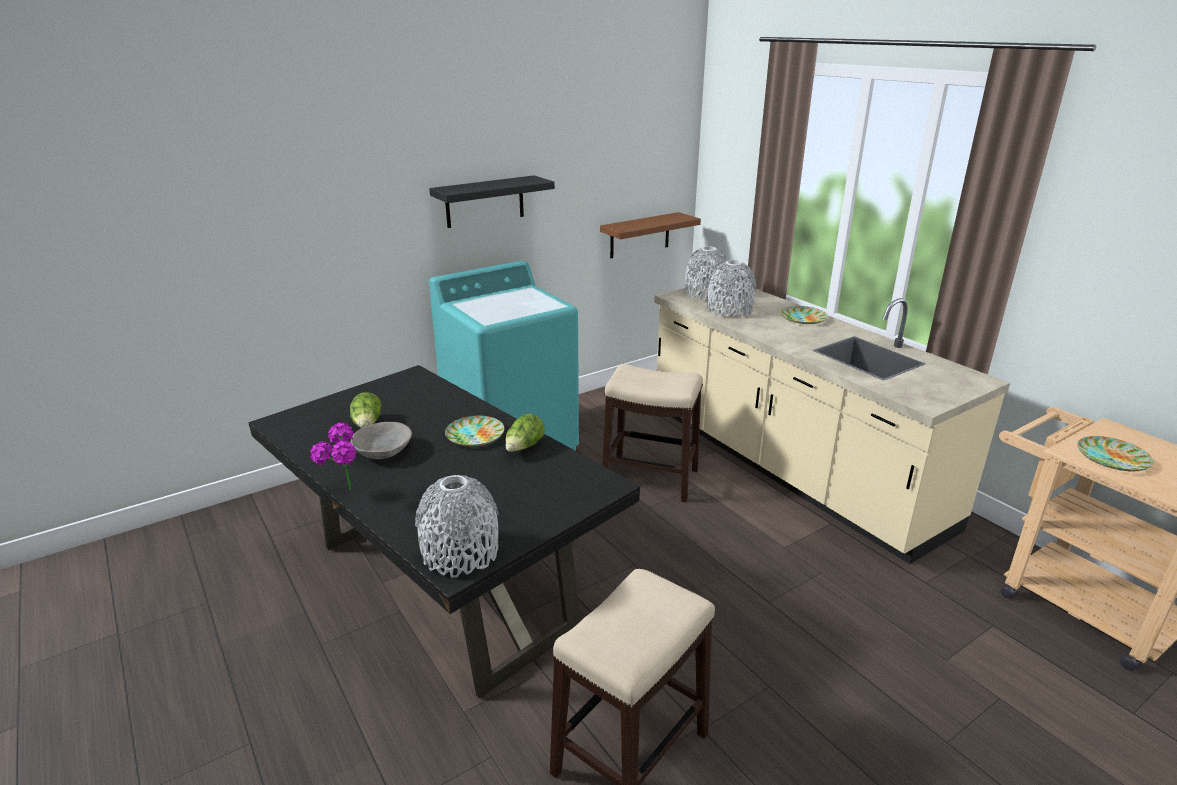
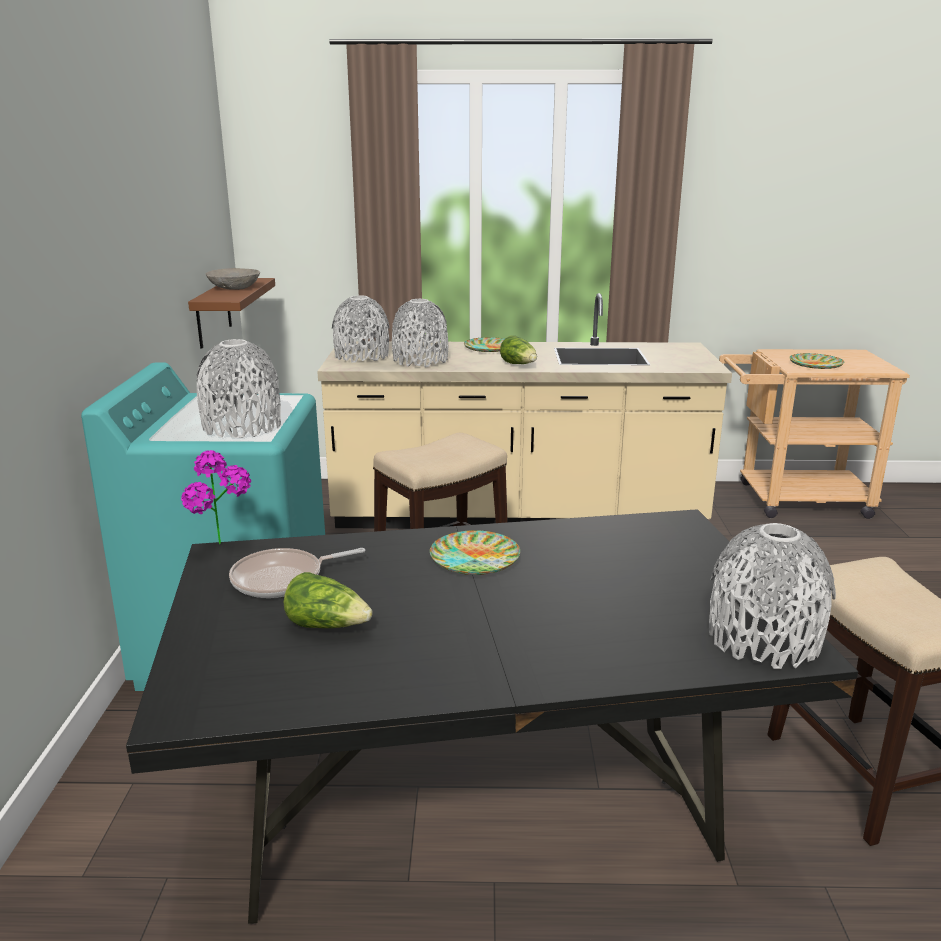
camera: 55 degrees left, 5 degrees down
(344, 494) = (532, 692): potted plant -> potted plant (224, 548)
(383, 451) = (434, 631): grey bowl -> grey bowl (234, 288)
(403, 397) = (283, 579): none -> frying pan
(485, 201) = (100, 271): black shelf -> none
(497, 312) = (242, 426): none -> grey vase
(524, 447) = (546, 539): lettuce -> lettuce (519, 365)

